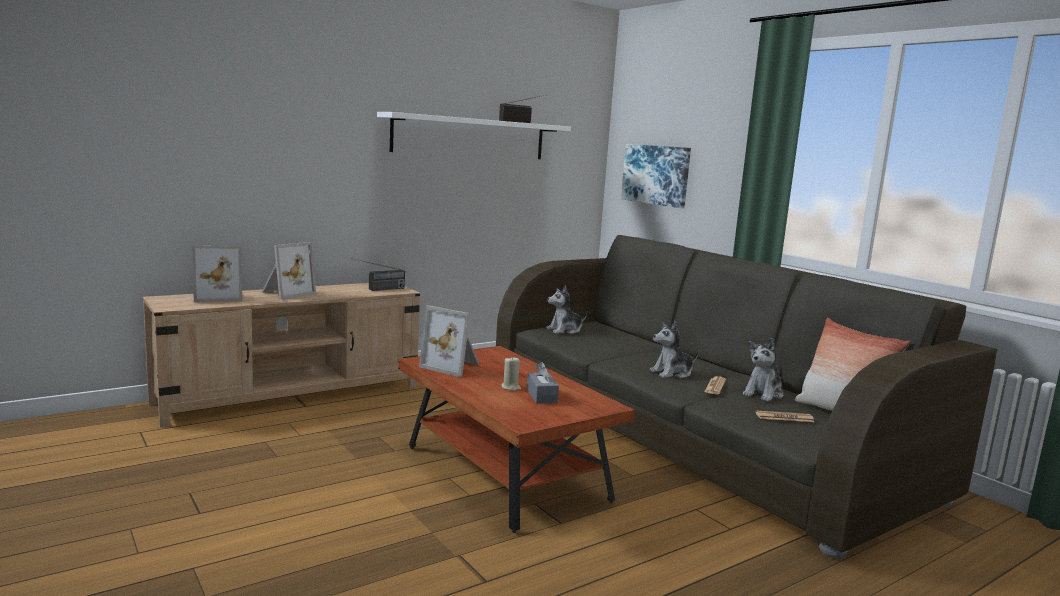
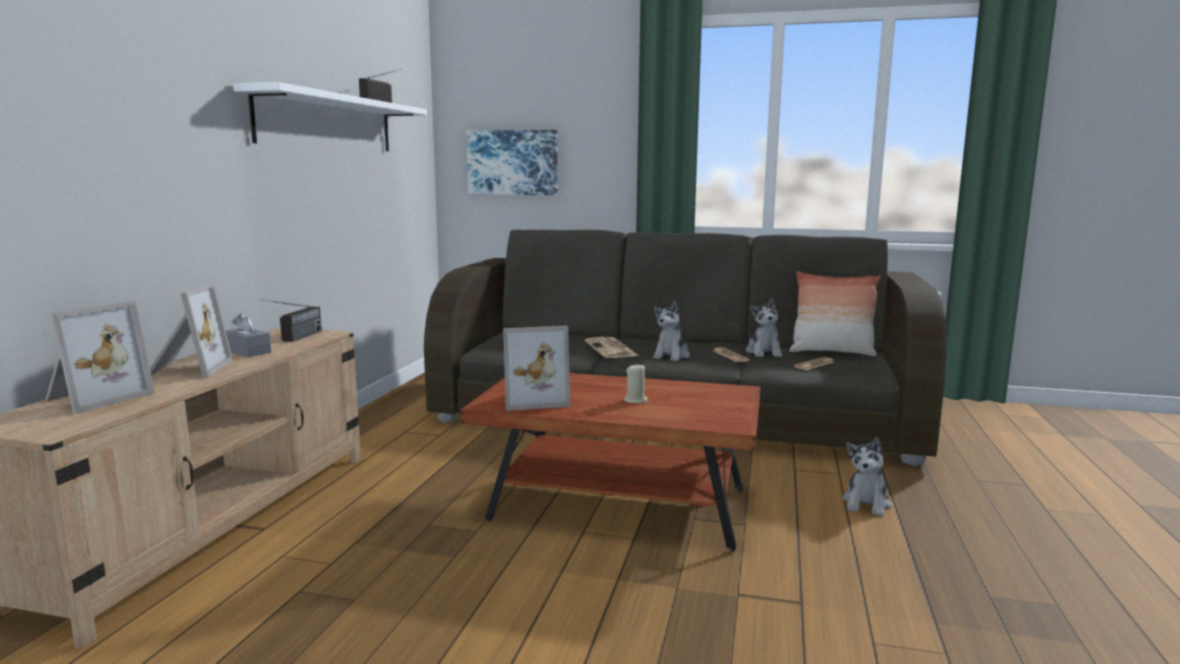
camera: 40 degrees left, 0 degrees up
(541, 396) = (677, 399): grey tissue box -> grey tissue box (247, 351)
(565, 330) = (502, 344): plush toy -> plush toy (866, 503)
(629, 354) = (612, 349): none -> newspaper

